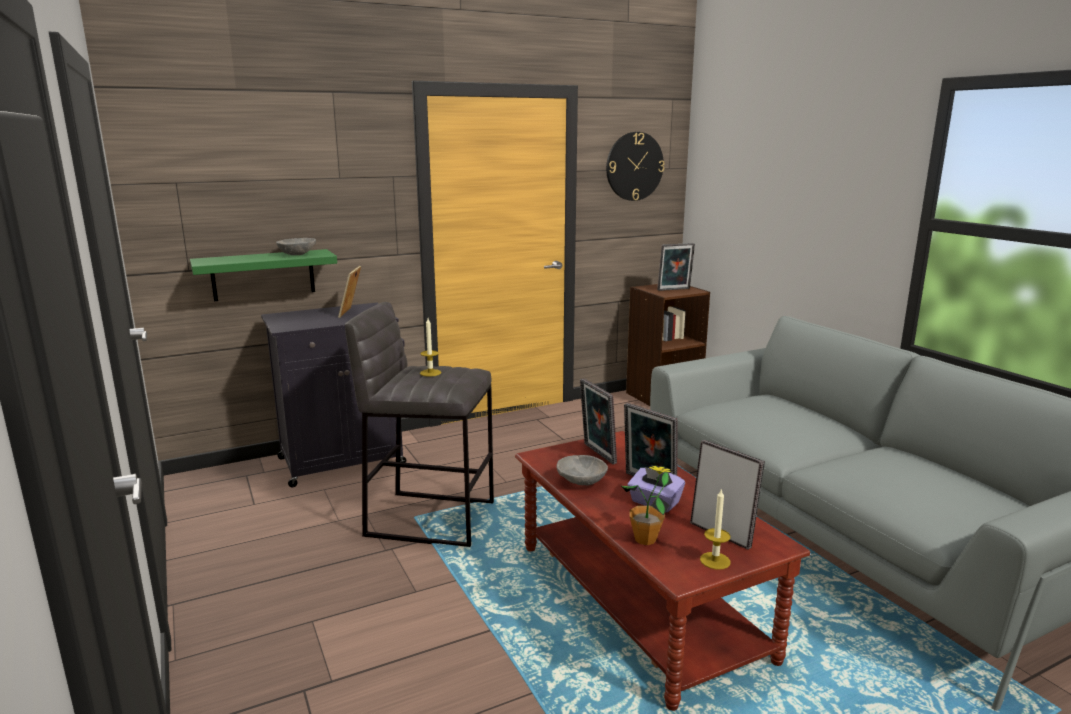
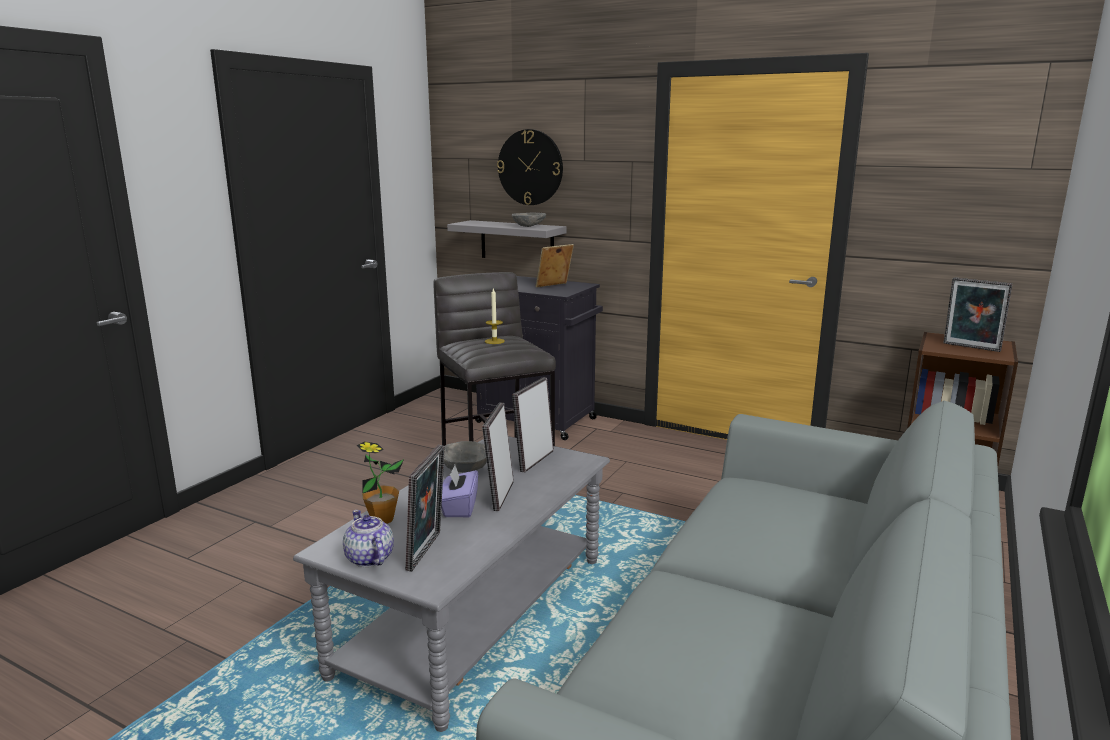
camera: 55 degrees right, 0 degrees up
(263, 275) = (517, 242): green shelf -> grey shelf
(634, 166) = (957, 163): wall clock -> wall clock (530, 167)
(639, 601) = (475, 614): brown coffee table -> grey coffee table
(715, 560) = (369, 559): candle -> teapot

